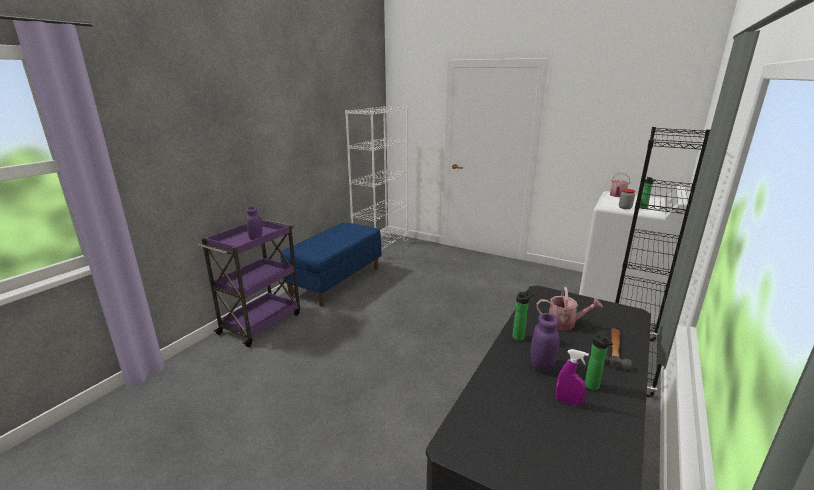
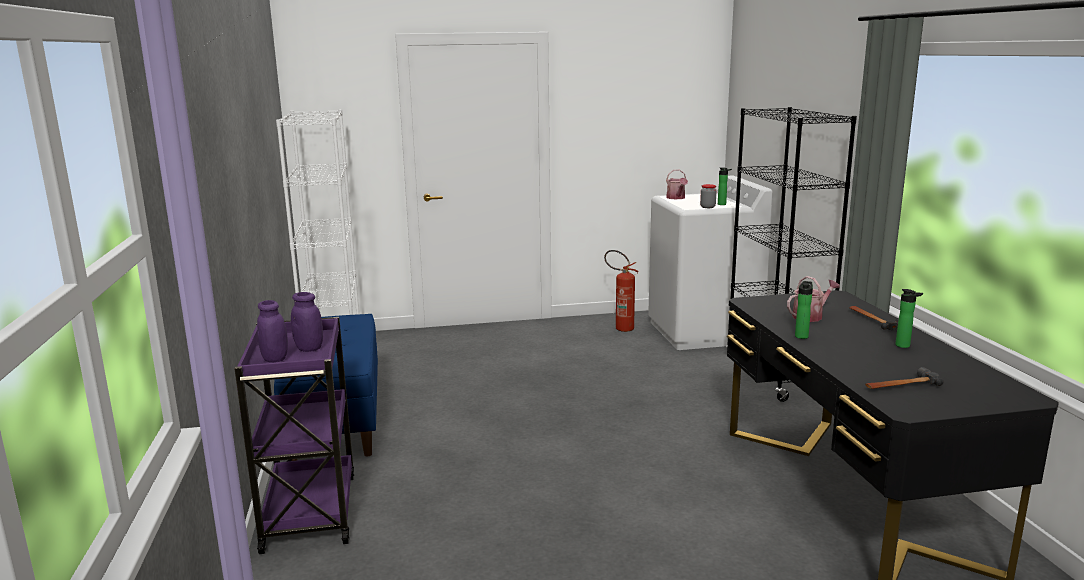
camera: 40 degrees left, 5 degrees down
(502, 422) = (901, 386): none -> hammer
(541, 365) = (853, 347): purple jar -> purple jar (275, 359)
(559, 281) = (620, 328): none -> fire extinguisher
(568, 401) = (909, 359): purple spray bottle -> none

